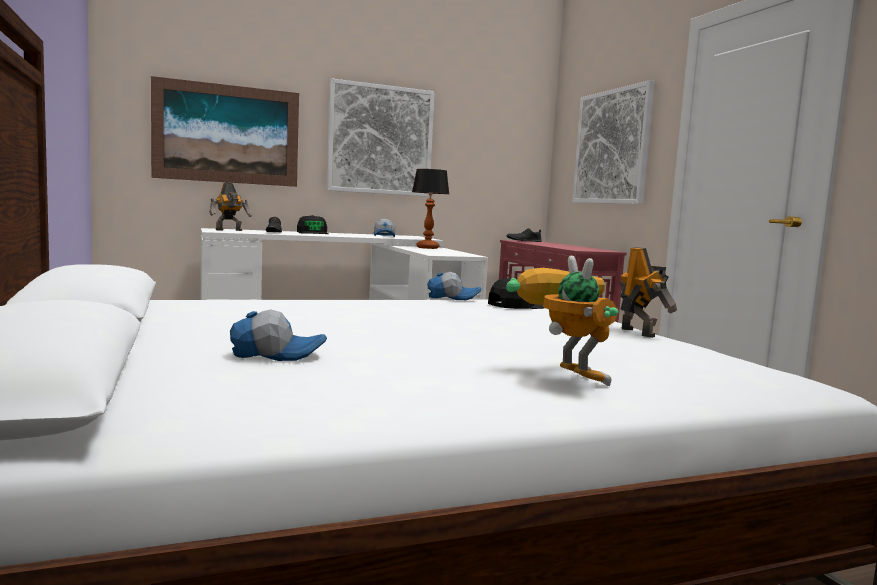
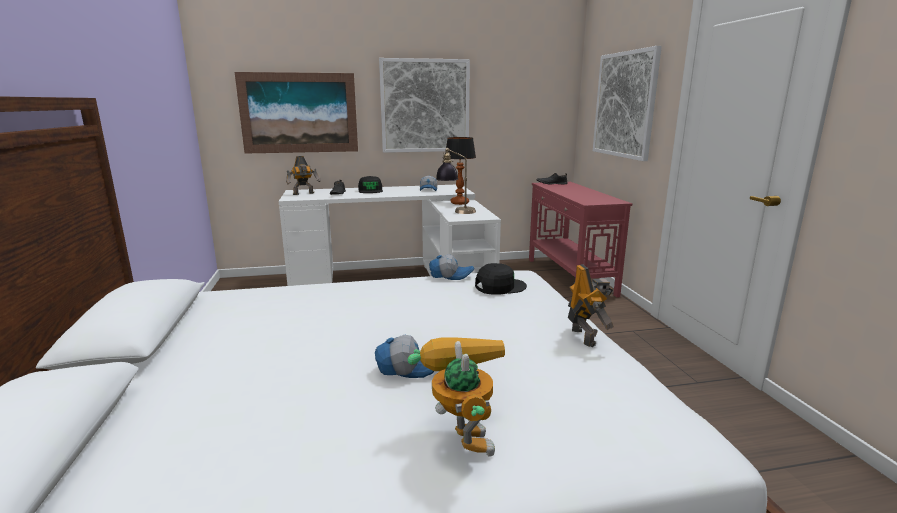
camera: 10 degrees right, 10 degrees up
(277, 355) = (241, 394): cap -> cap (409, 367)
(430, 251) = (456, 212): none -> table lamp

